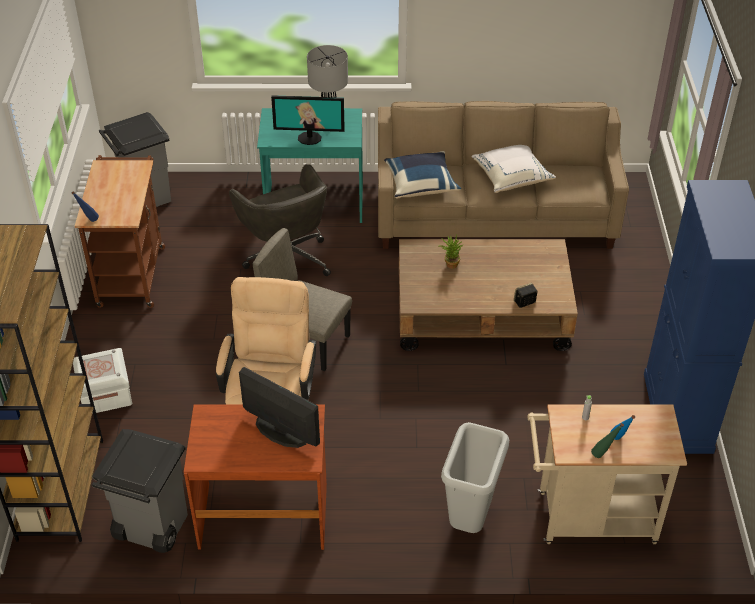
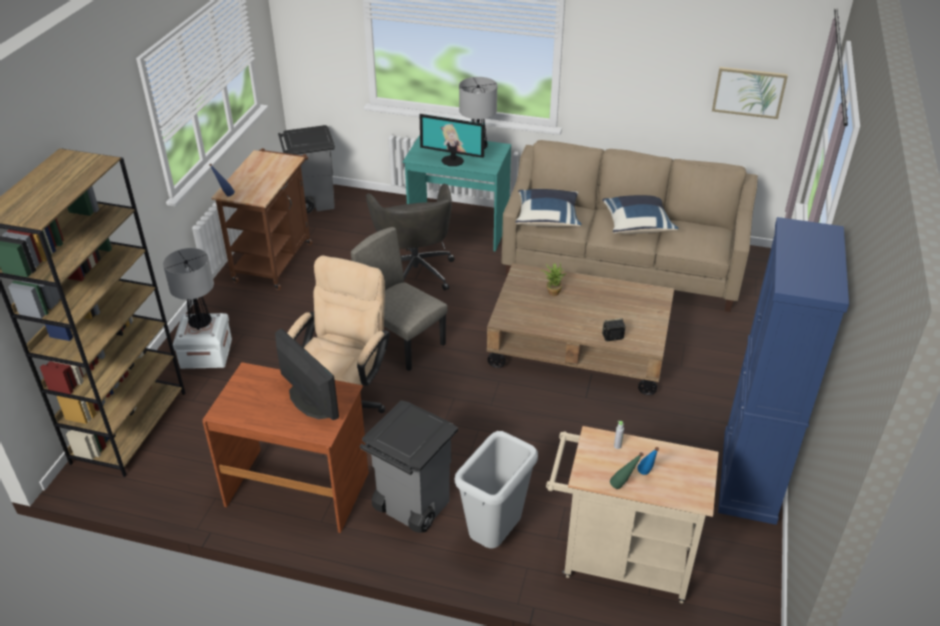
camera: 15 degrees right, 5 degrees down
(98, 364) = (200, 323): none -> table lamp
(150, 527) = (191, 478): grey trash can -> grey trash can (411, 506)
(511, 177) = (637, 225): white pillow -> blue pillow
(600, 27) = (749, 92): none -> picture

